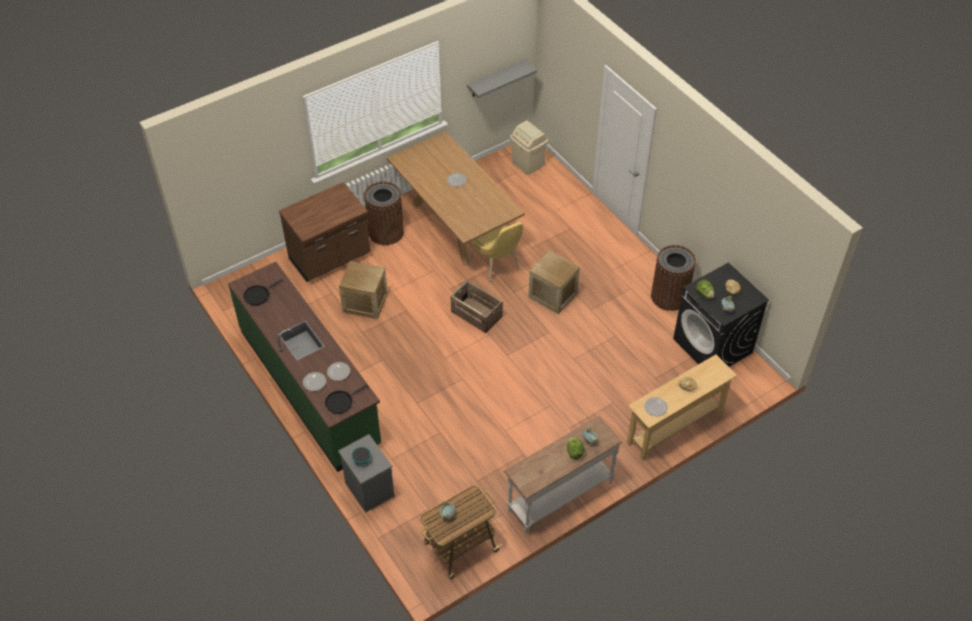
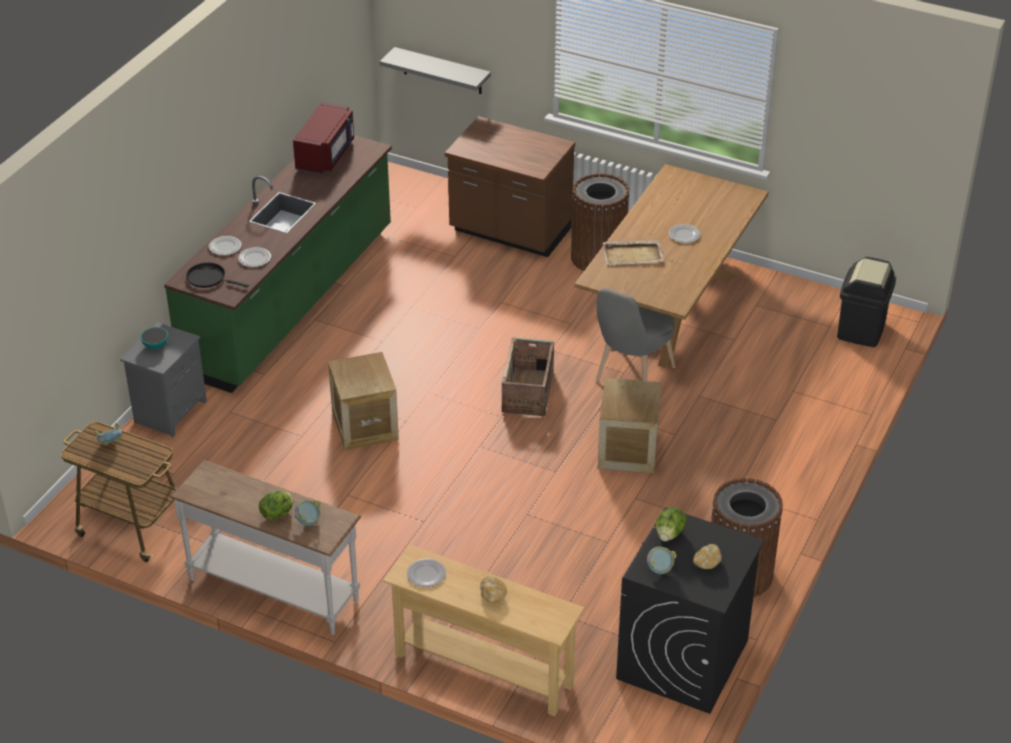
camera: 60 degrees right, 10 degrees down
(258, 295) = (326, 155): black frying pan -> red microwave
(365, 303) = (461, 289): crate -> crate (365, 425)
(457, 208) = (633, 254): none -> beige tray
(496, 78) = (870, 162): grey shelf -> grey shelf (442, 71)
(497, 267) = (631, 377): yellow chair -> grey chair
(528, 163) = (861, 331): beige trash can -> black trash can

